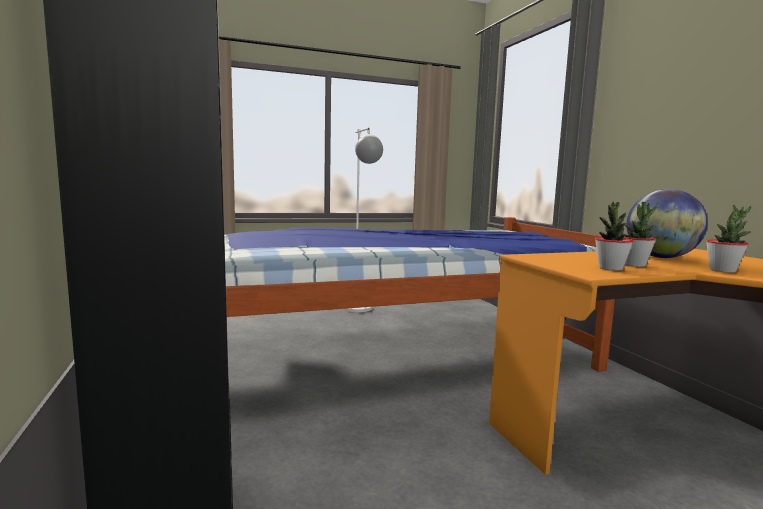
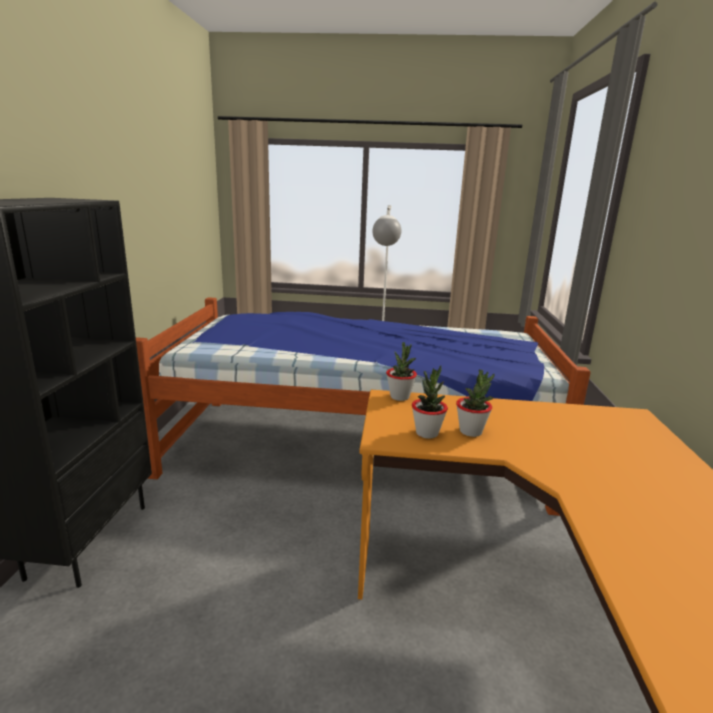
camera: 25 degrees right, 10 degrees up
(661, 257) = (543, 423): globe -> none
(722, 270) = (555, 461): potted plant -> potted plant (399, 397)

